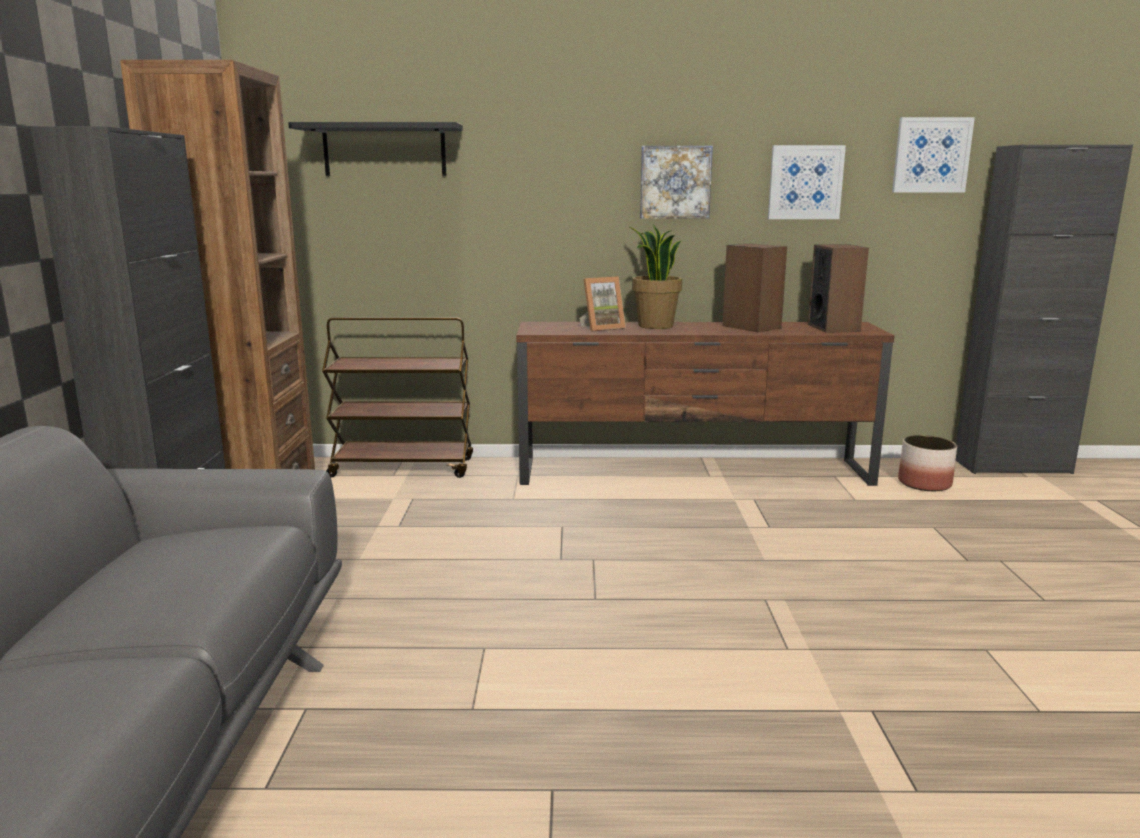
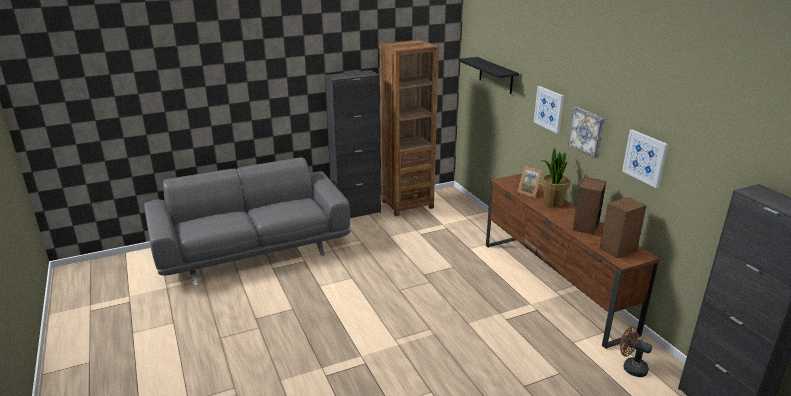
camera: 65 degrees right, 10 degrees up
(403, 467) = (474, 215): brown cart -> none
(925, 484) = (631, 367): planter -> brown fan
(931, 155) = (717, 171): picture -> picture (549, 109)

